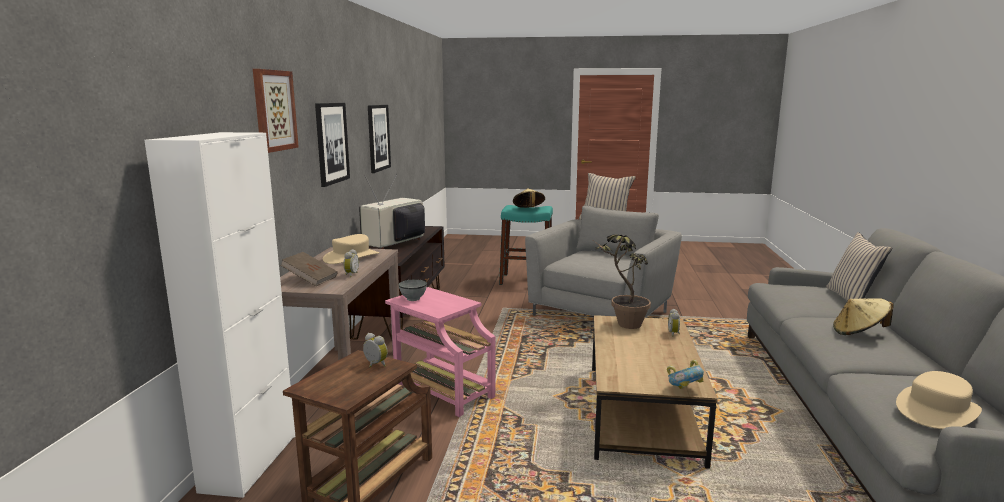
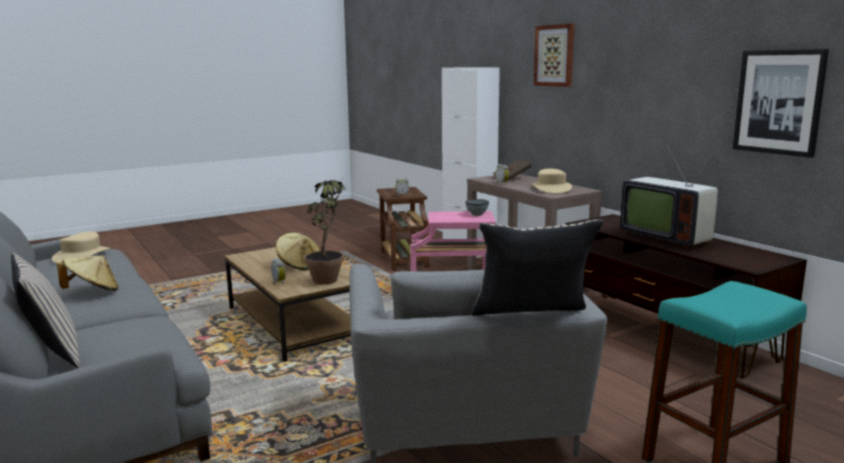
camera: 140 degrees right, 0 degrees up
(331, 143) = (634, 91): picture -> none
(396, 243) = (665, 237): television -> television turned 150 degrees clockwise
(528, 209) = (711, 295): beige hat -> beige hat (299, 265)
(684, 390) = (247, 253): bowl -> none

